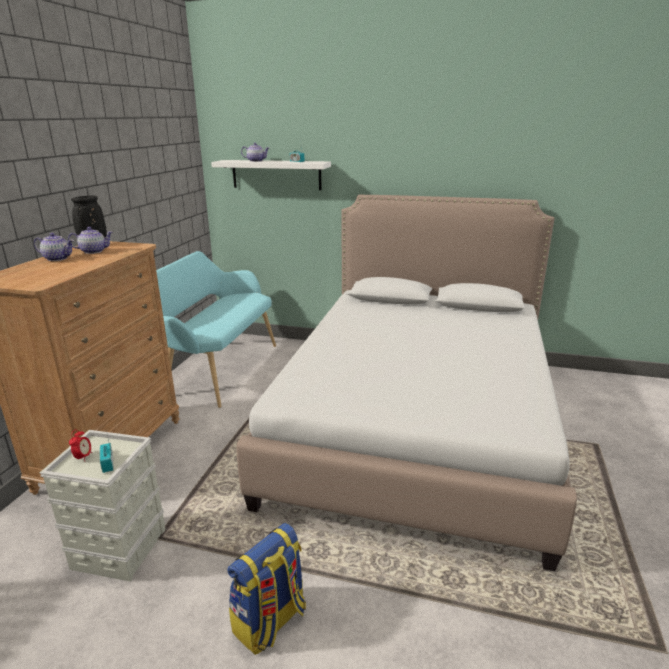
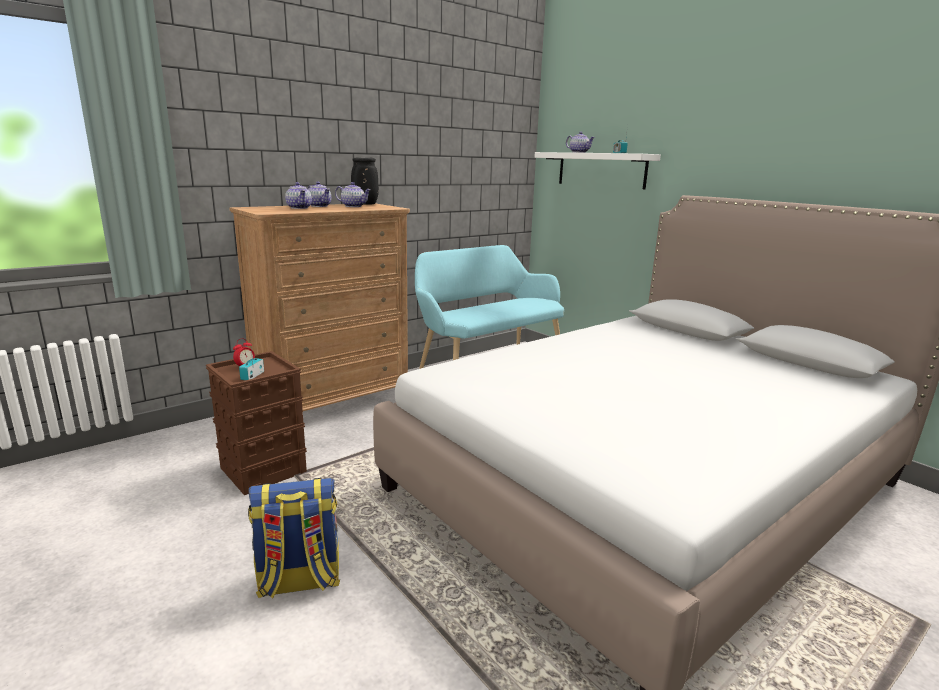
camera: 35 degrees right, 5 degrees down
(47, 267) = (299, 208): none -> teapot
(119, 548) = (263, 469): grey storage box -> brown storage box

